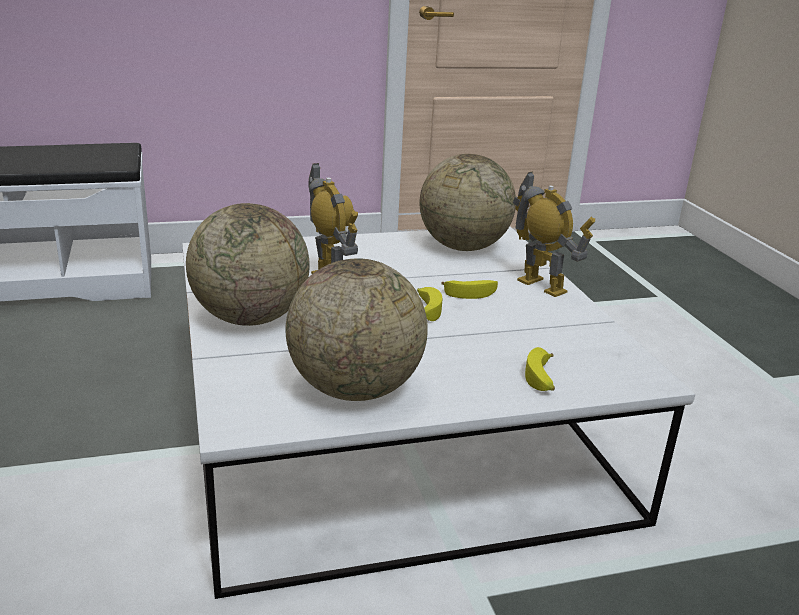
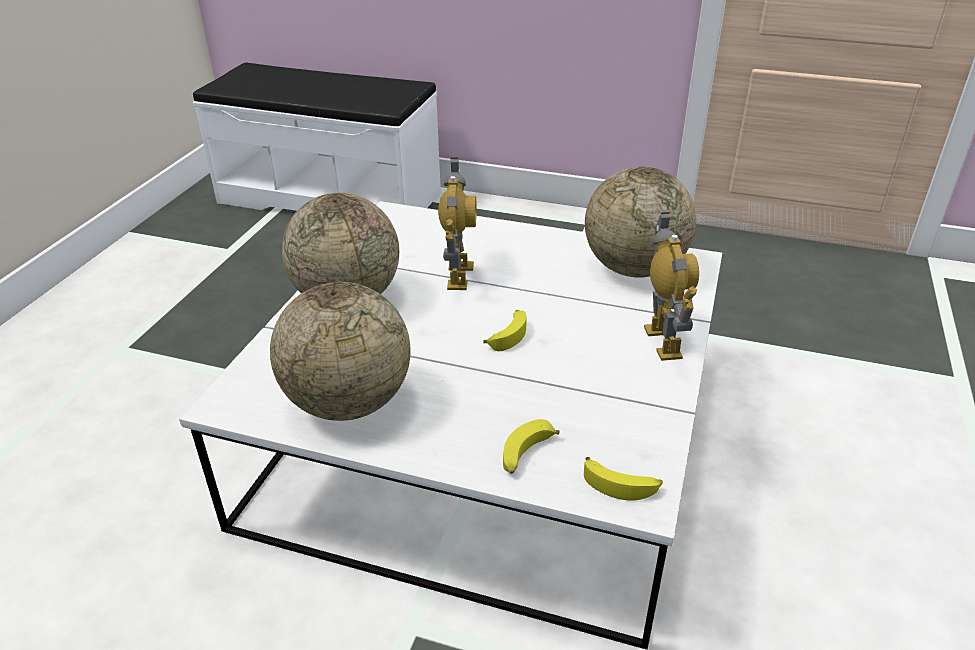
camera: 35 degrees right, 10 degrees up
(471, 292) = (576, 328): banana -> banana (621, 484)

